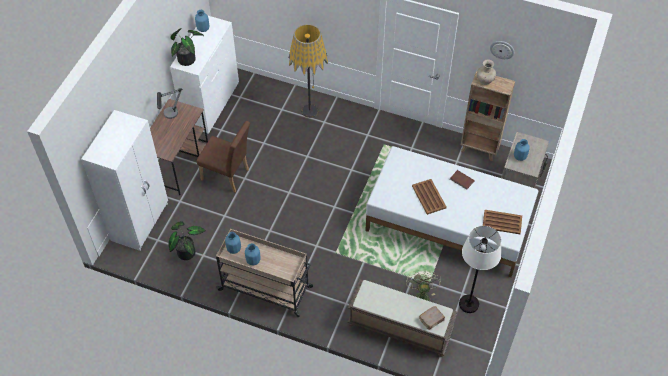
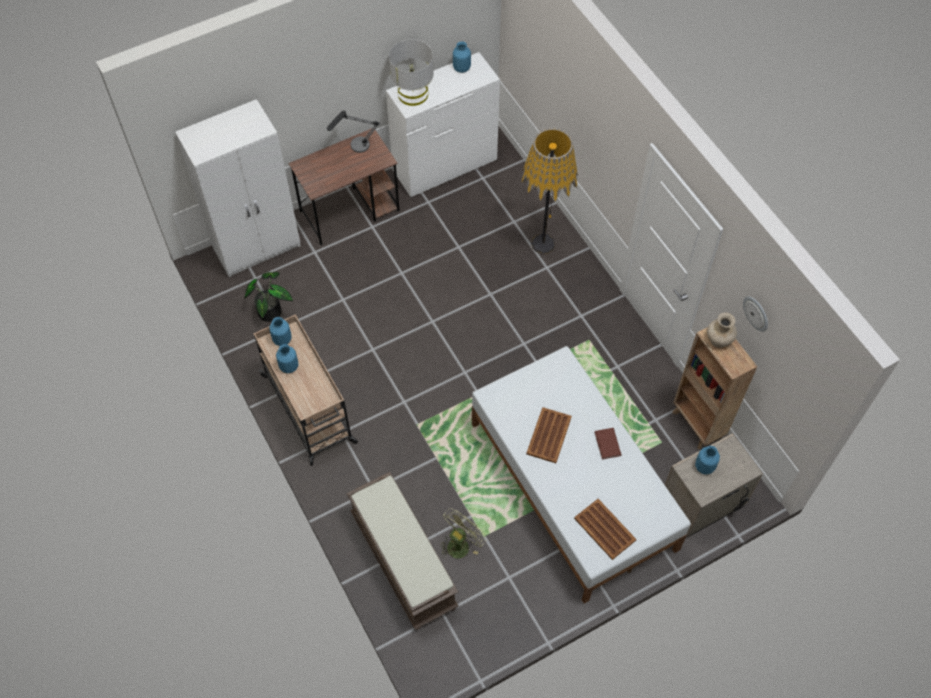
camera: 40 degrees right, 5 degrees up
(189, 59) = (413, 94): potted plant -> grey table lamp
(228, 176) = (387, 259): brown chair -> none
(432, 319) = (418, 578): brown book -> none
(468, 304) = (504, 595): white floor lamp -> none

